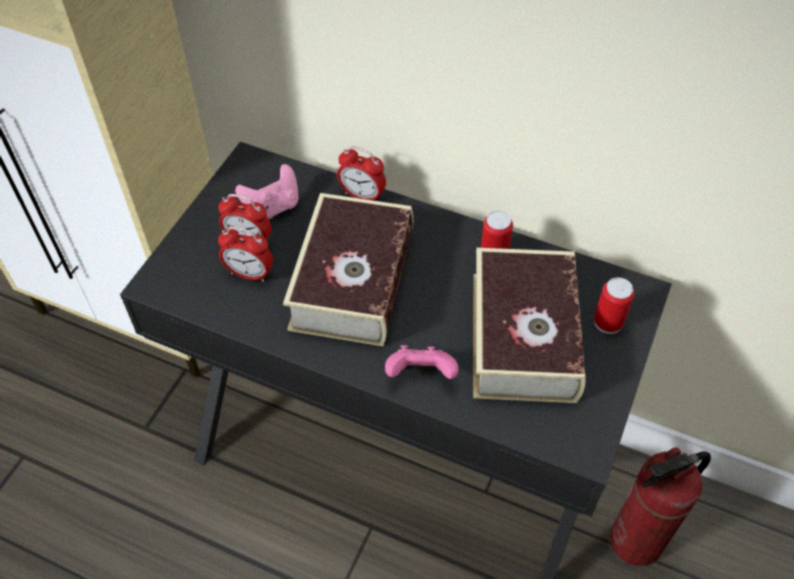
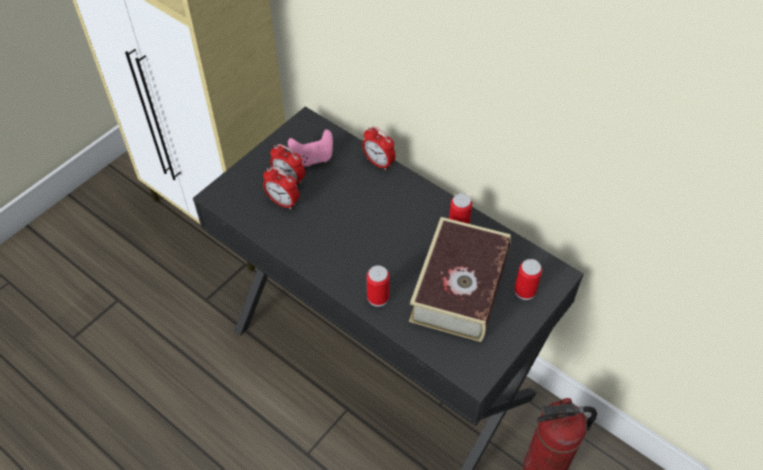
camera: 15 degrees right, 0 degrees up
(352, 281) = (352, 222): book -> none
(421, 374) = (378, 297): pink game controller -> can

